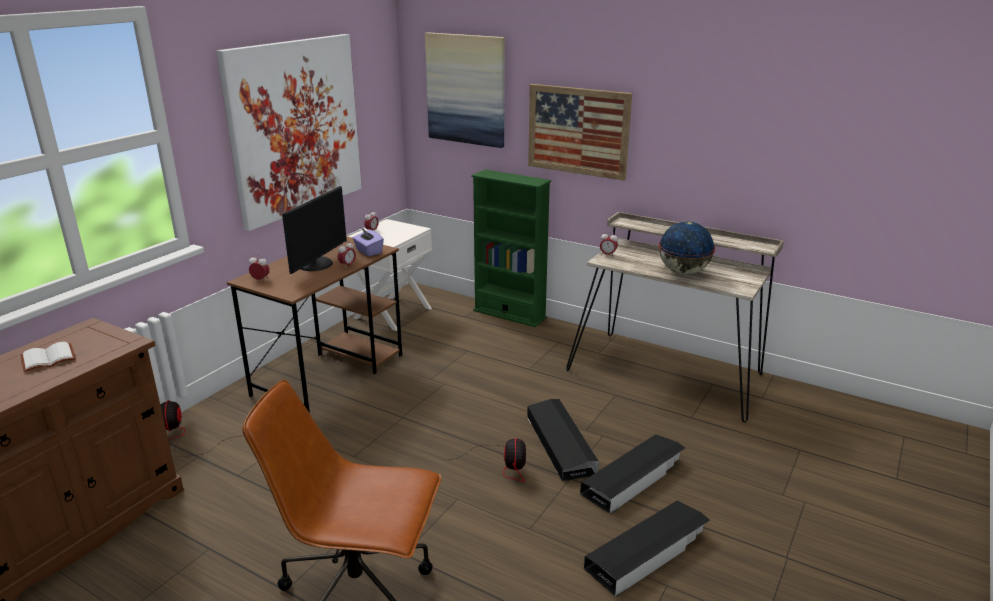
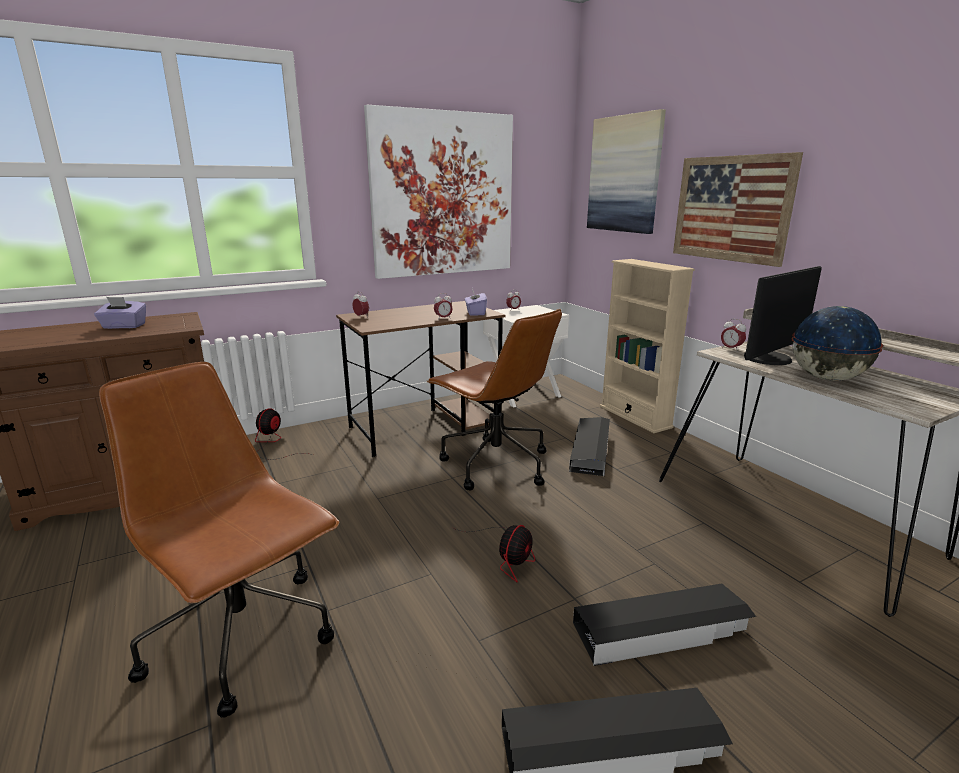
camera: 30 degrees right, 5 degrees down
(49, 358) = (124, 326): white book -> purple tissue box
(317, 264) = (419, 314): monitor -> monitor (770, 359)
(428, 394) = (494, 464): none -> brown office chair
(509, 314) = (635, 416): green bookcase -> beige bookcase
(560, 444) = (593, 555): black storage box -> black storage box (590, 450)

